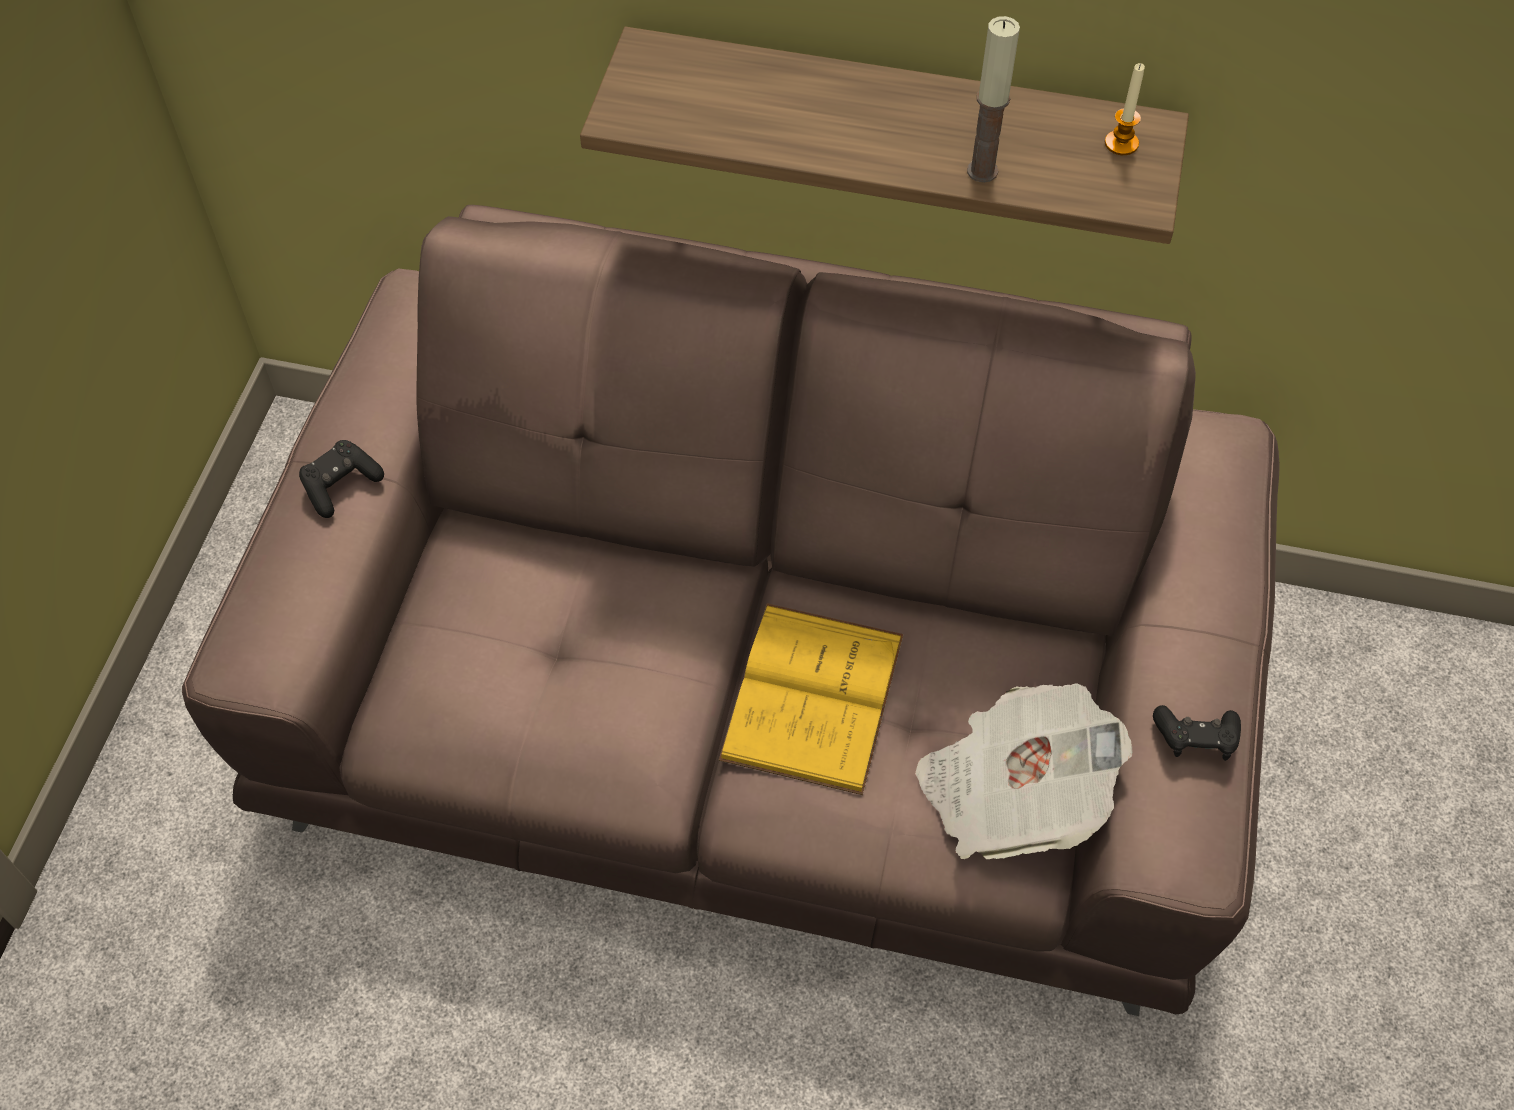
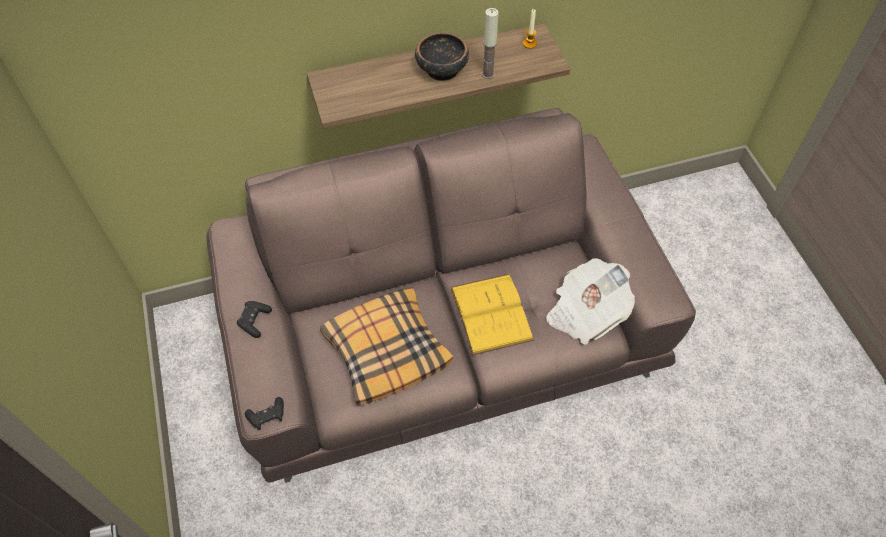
camera: 30 degrees left, 0 degrees up
(561, 666) = (386, 351): none -> pillow
(892, 124) = (441, 70): none -> bowl
(1195, 740) = (643, 259): black game controller -> black game controller (267, 417)

